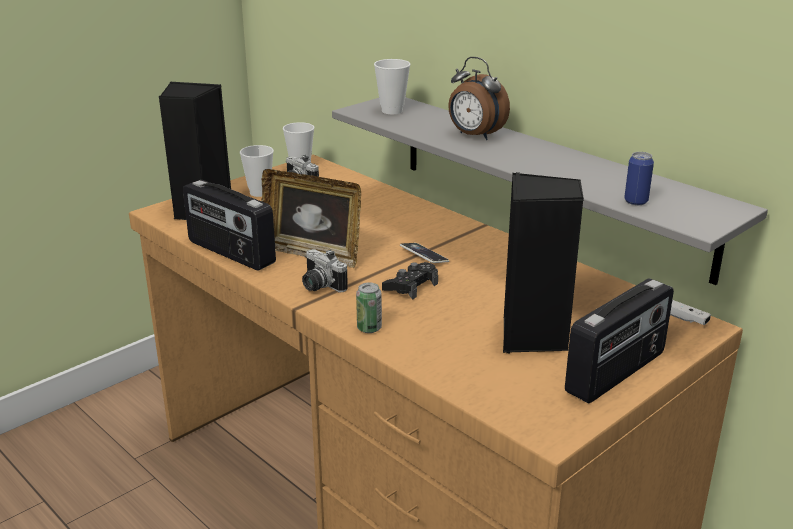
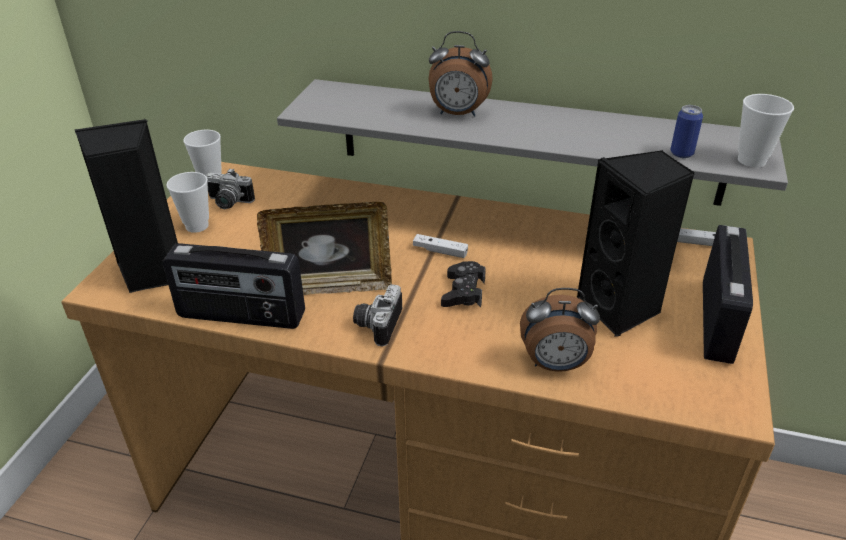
camera: 30 degrees left, 10 degrees up
(319, 286) = (376, 324): camera -> camera turned 90 degrees clockwise
(369, 328) = (475, 358): can -> none
(392, 111) = (341, 102): cup -> cup (751, 160)
(424, 256) = (440, 251): phone -> white game controller
(428, 353) = (555, 364): none -> alarm clock

